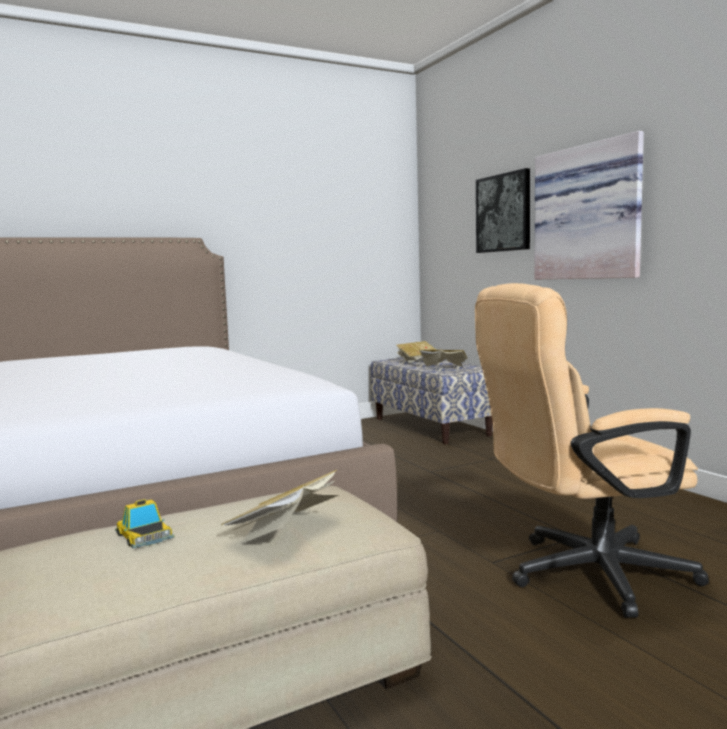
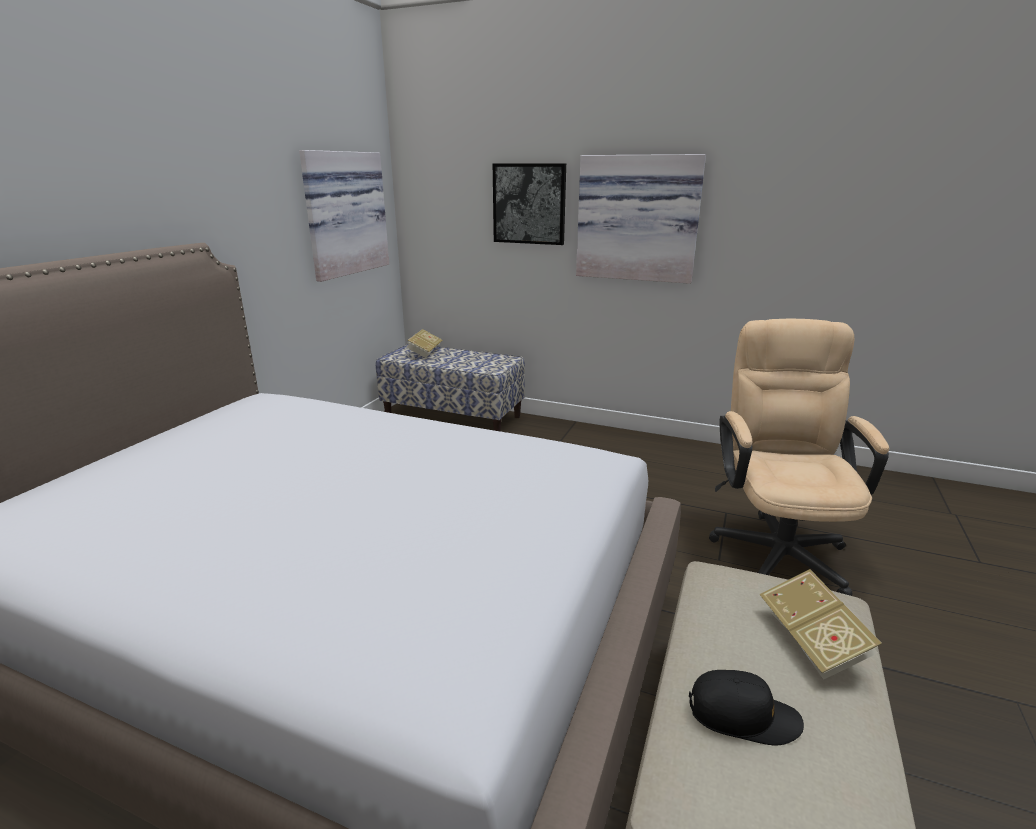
camera: 40 degrees left, 15 degrees up
(144, 535) = (743, 715): toy car -> black cap
(352, 232) = (343, 214): none -> picture
(443, 368) = (474, 361): book -> none
(583, 574) = (777, 547): beige office chair -> beige office chair turned 150 degrees clockwise

